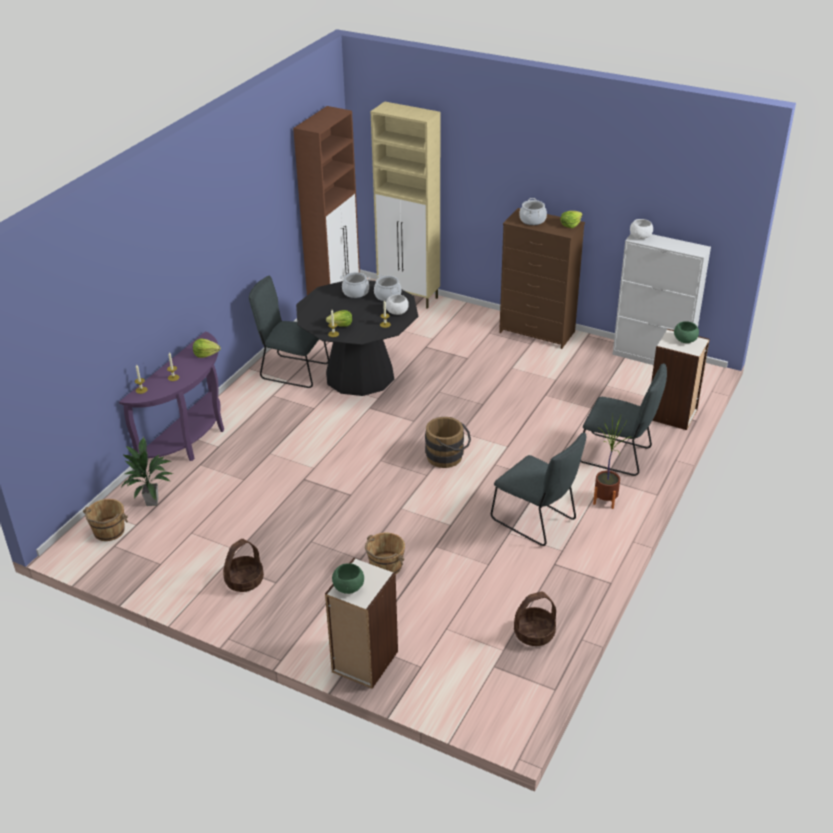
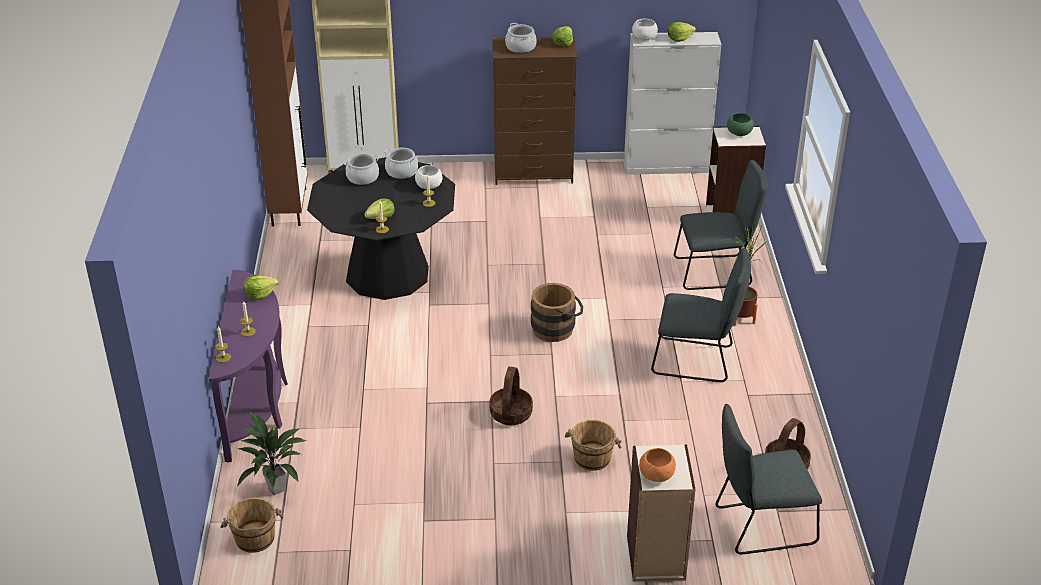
camera: 30 degrees left, 0 degrees up
(244, 580) = (460, 530): basket -> basket (511, 414)
(291, 371) = (305, 293): grey chair -> grey chair (760, 526)
(349, 587) = (657, 475): green bowl -> orange bowl
(671, 244) = (679, 38): none -> lettuce

